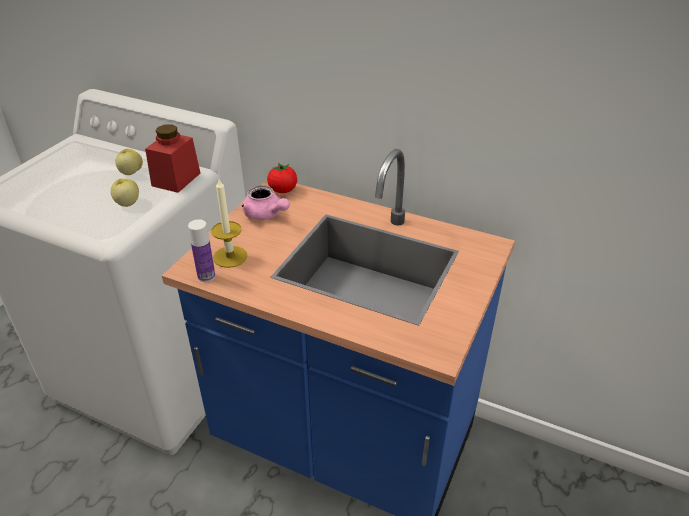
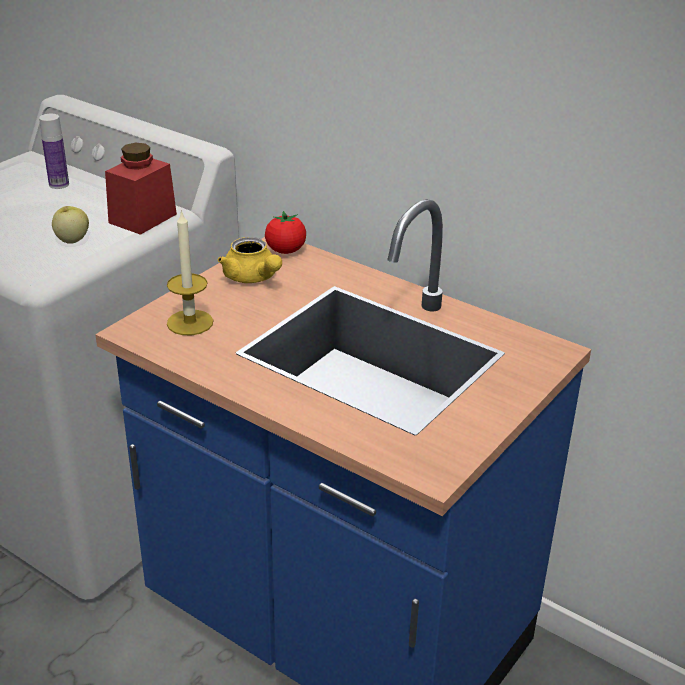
camera: 10 degrees right, 5 degrees down
(131, 172) = (87, 204): apple -> none
(206, 276) = (152, 342): bottle -> bottle (59, 184)
(265, 215) = (253, 278): pink teapot -> yellow teapot

